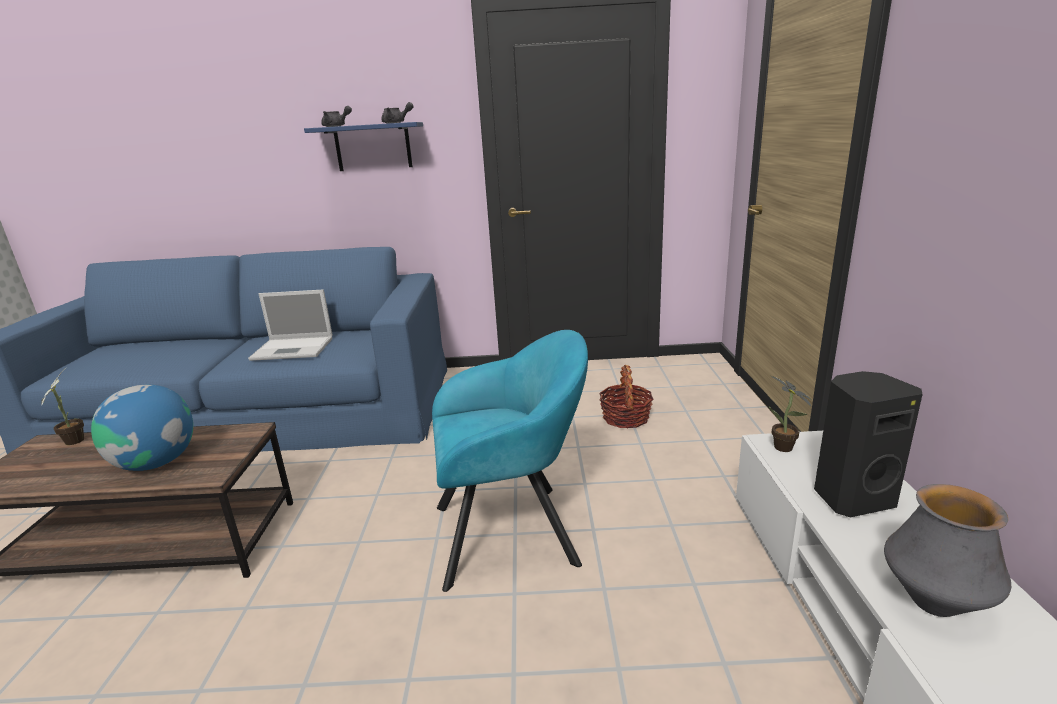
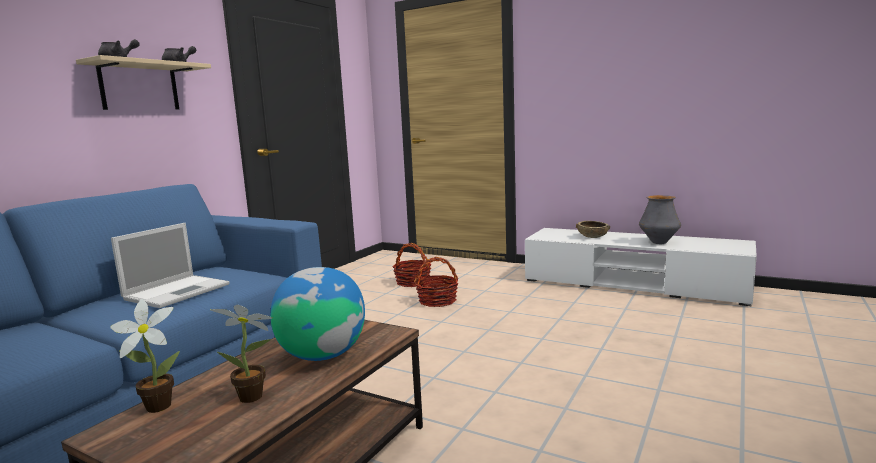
camera: 60 degrees left, 10 degrees down
(373, 147) = (139, 86): blue shelf -> beige shelf
(513, 532) = (487, 330): turquoise armchair -> none
(579, 459) = (437, 301): none -> basket
(785, 449) = (546, 236): potted plant -> potted plant (254, 397)
(851, 497) = (592, 237): black speaker -> brown bowl

